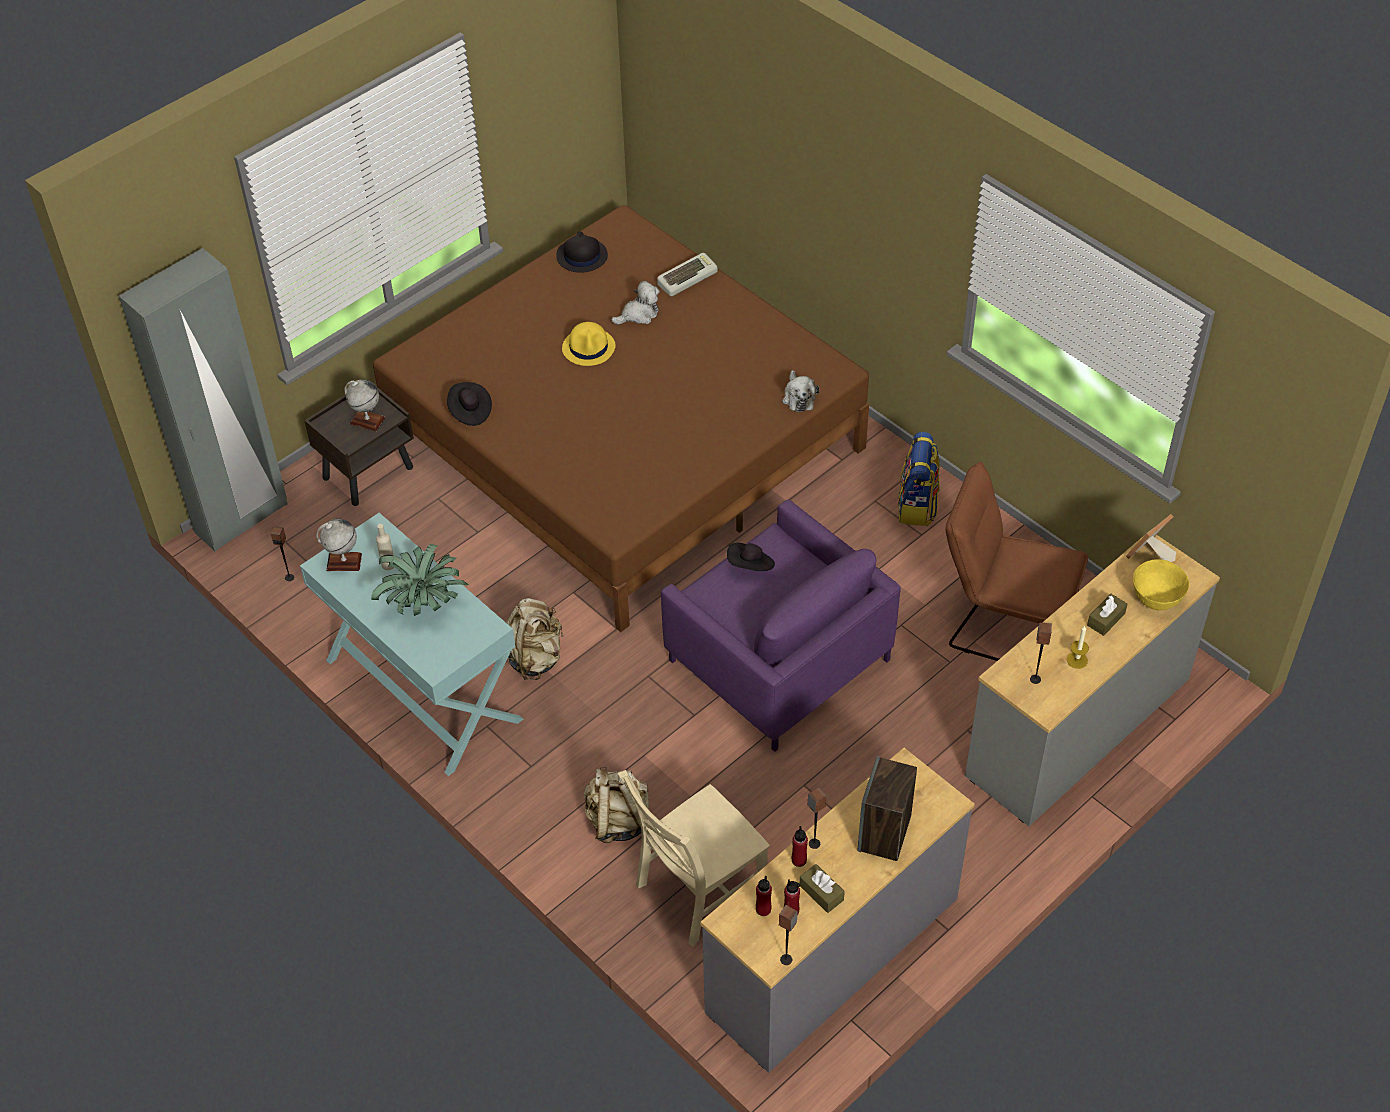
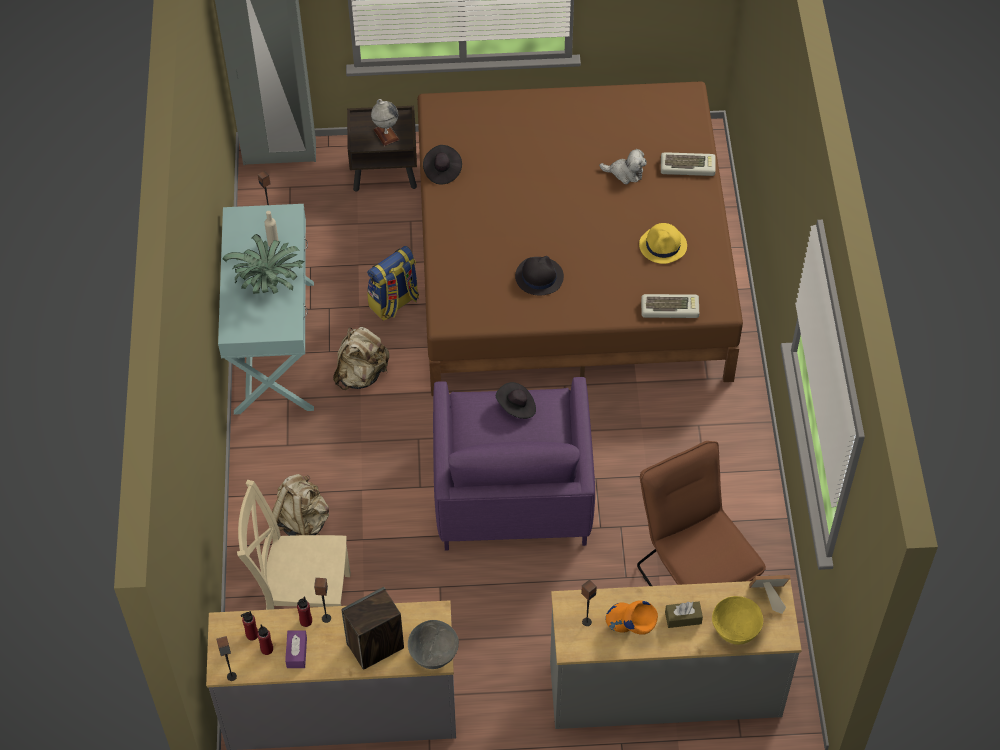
camera: 40 degrees right, 5 degrees up
(344, 562) = (249, 223): globe -> none
(581, 256) = (631, 103): black hat -> black hat (539, 276)
(589, 348) = (566, 176): yellow hat -> yellow hat (663, 246)
(798, 397) = (670, 308): plush toy -> keyboard
(821, 893) = (296, 652): brown tissue box -> purple tissue box
(917, 506) = (724, 450): backpack -> backpack (394, 303)
(942, 803) = (433, 656): none -> grey bowl
(1077, 660) = (630, 630): candle -> orange vase

